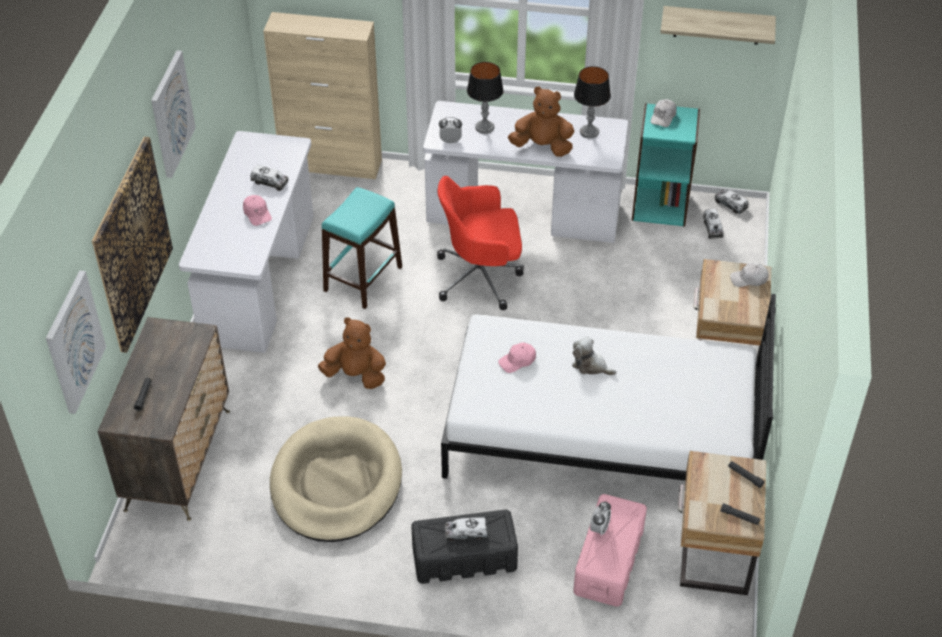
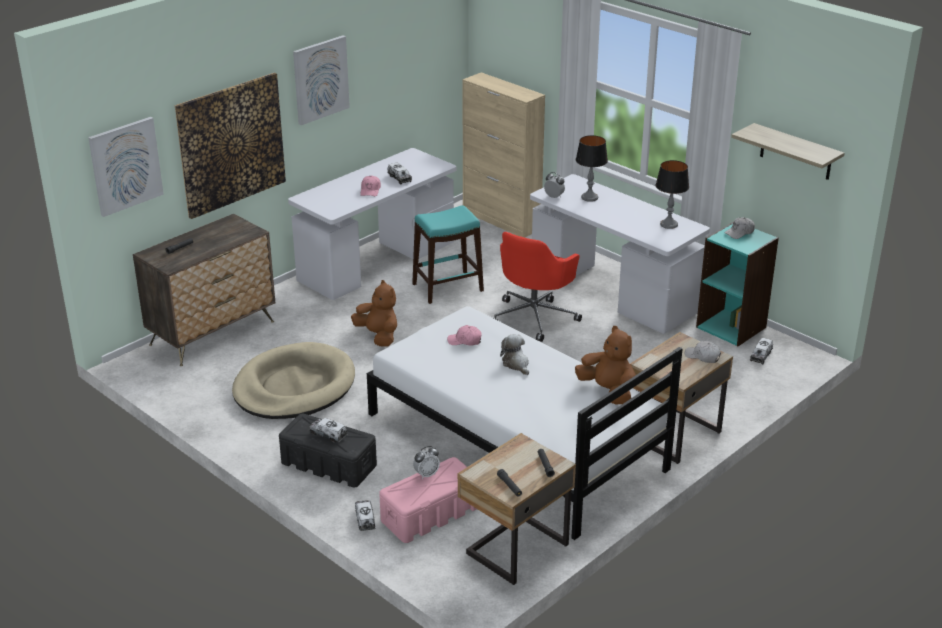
camera: 35 degrees right, 15 degrees down
(481, 277) = (534, 317): red office chair -> red office chair turned 90 degrees counterclockwise
(542, 147) = (620, 221): brown plush toy -> brown plush toy (608, 391)
(730, 205) = (795, 347): toy truck -> toy truck (365, 519)

